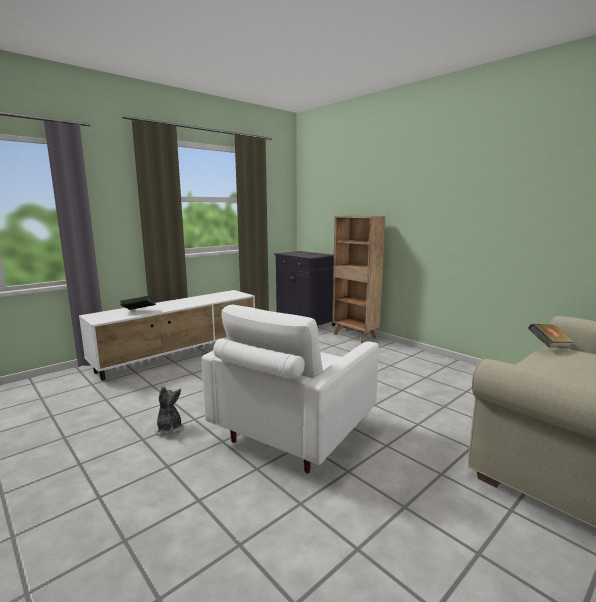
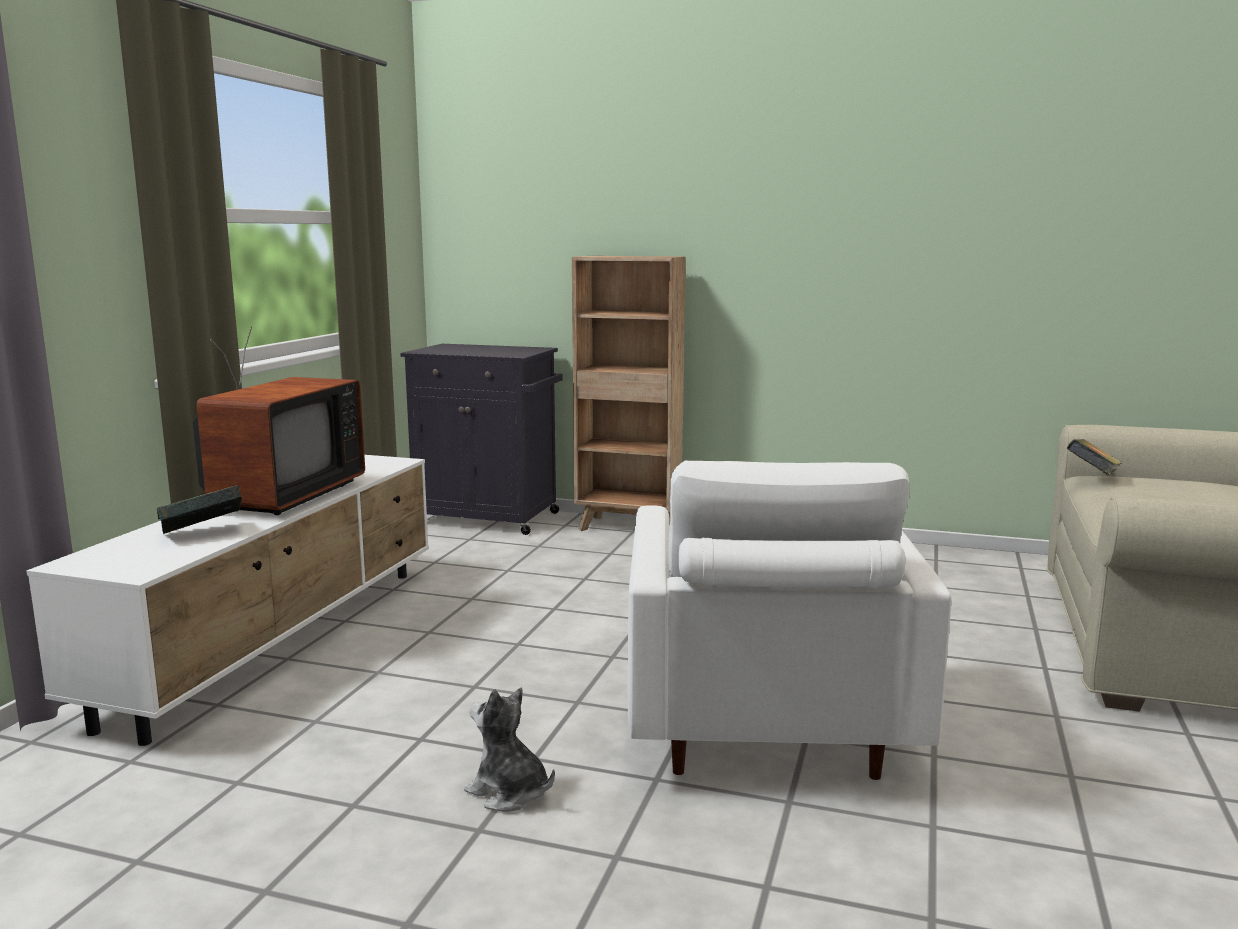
camera: 30 degrees left, 0 degrees up
(183, 302) = (279, 497): none -> television

